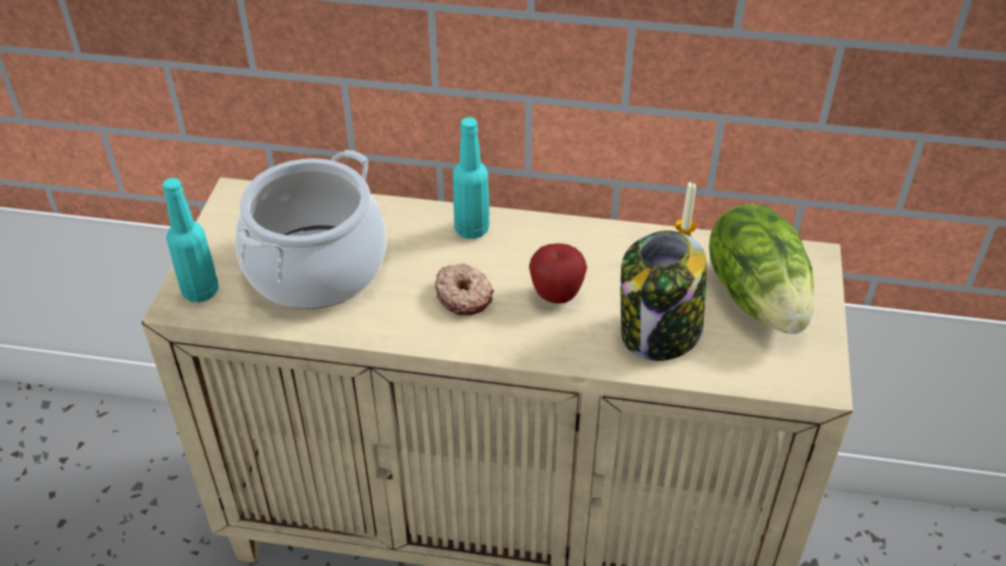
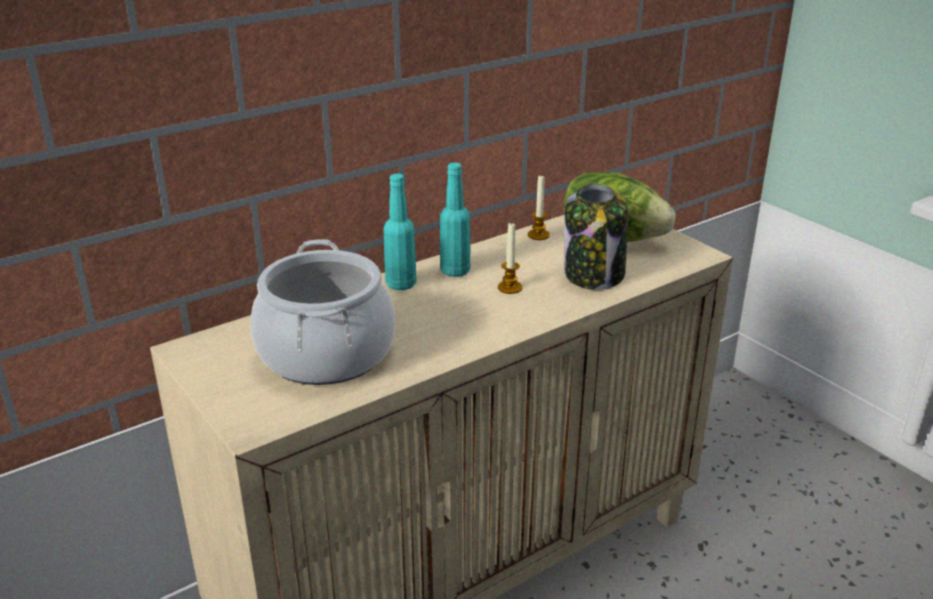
camera: 45 degrees left, 15 degrees down
(200, 291) = (256, 412): turquoise bottle -> turquoise bottle (455, 271)
(464, 296) = (455, 316): donut -> none
(556, 295) = (509, 288): apple -> candle

